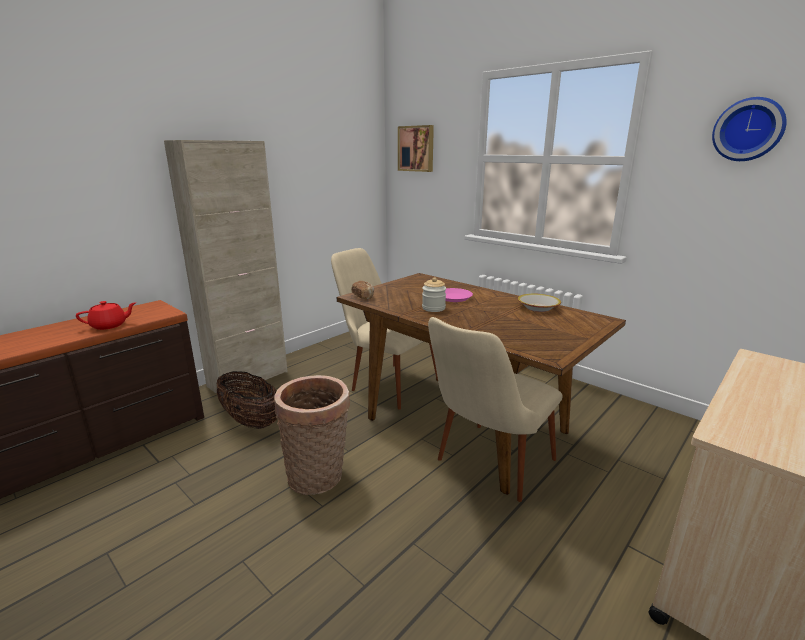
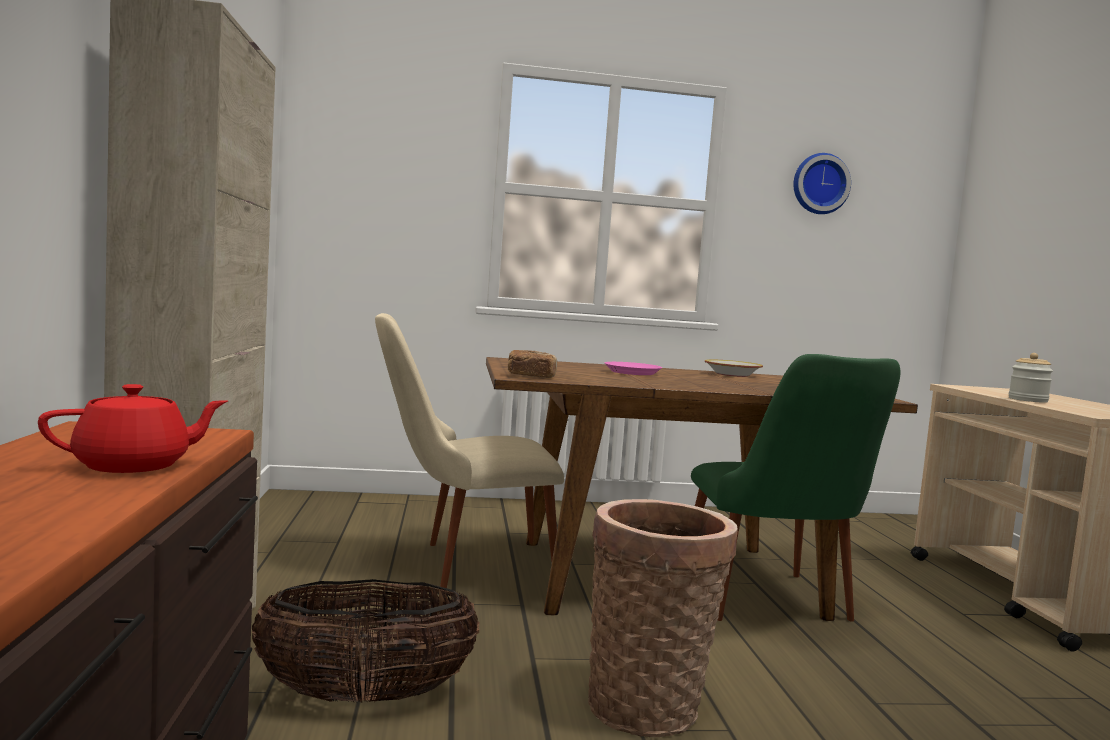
camera: 50 degrees left, 15 degrees down
(110, 325) = (134, 465): red teapot -> red teapot turned 45 degrees clockwise
(416, 148) = (364, 160): picture -> none
(433, 308) = (655, 380): jar -> jar (1028, 400)
(486, 469) = (773, 608): beige chair -> green chair

